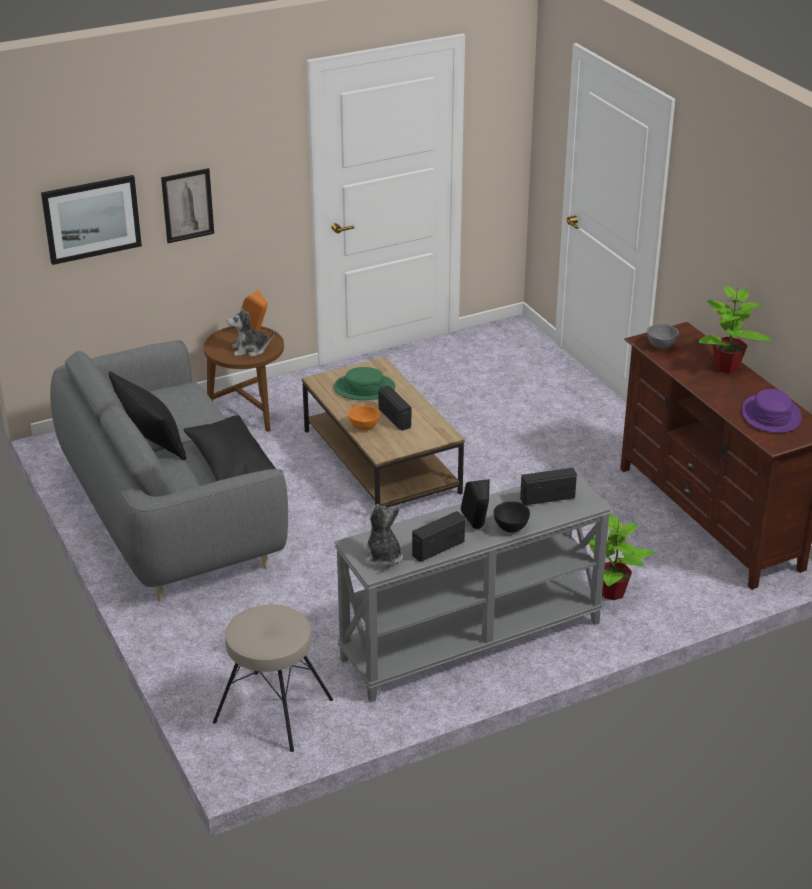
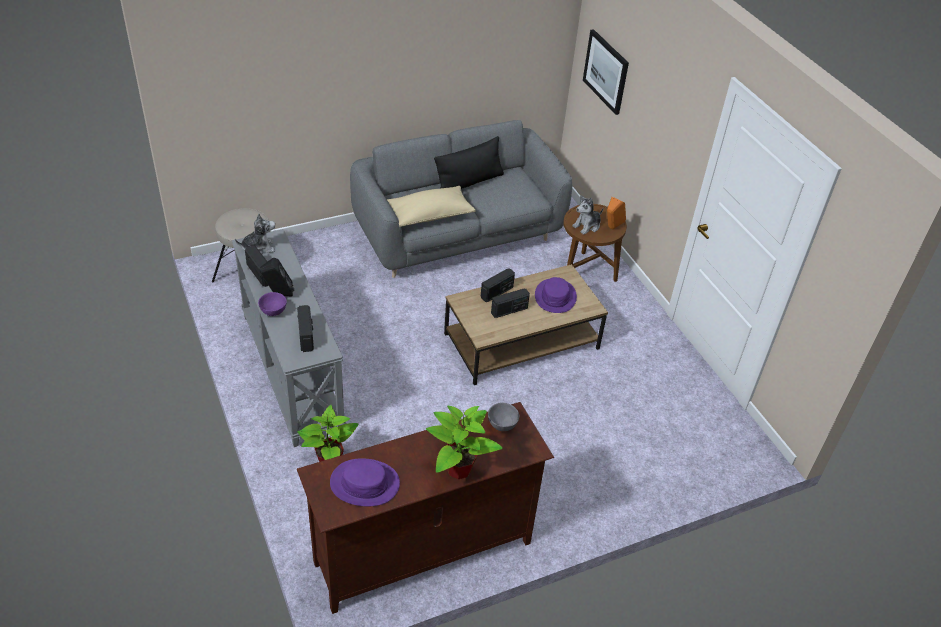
camera: 90 degrees right, 10 degrees up
(187, 205) = (644, 114): picture -> none
(231, 465) = (430, 215): black pillow -> beige pillow
(250, 350) = (587, 226): plush toy -> plush toy turned 120 degrees counterclockwise
(363, 427) = (497, 292): orange bowl -> radio
(364, 388) = (555, 296): green hat -> purple hat
(511, 527) = (274, 312): black bowl -> purple bowl

